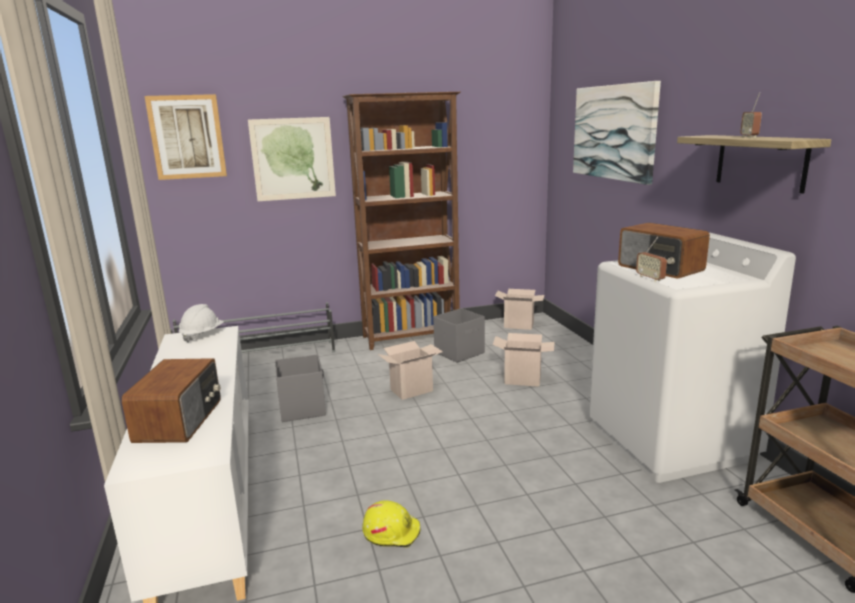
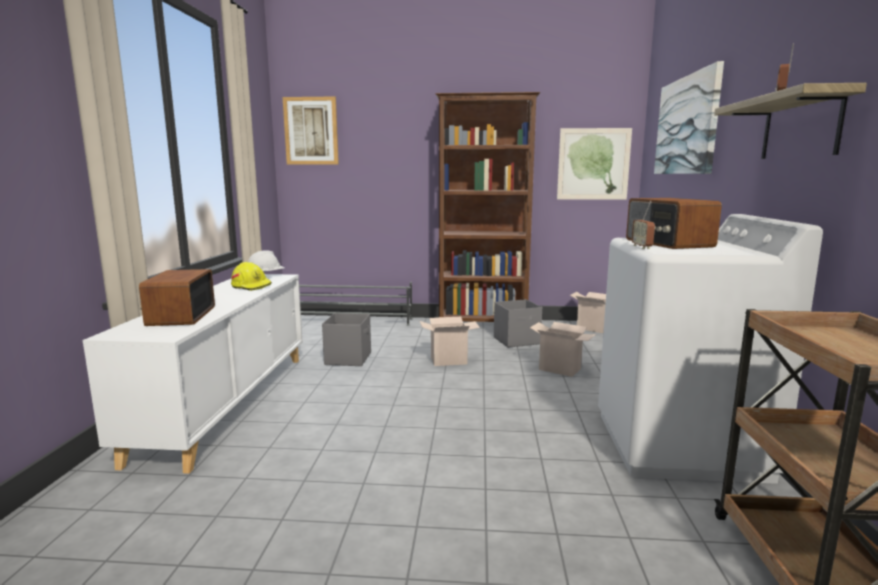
camera: 20 degrees right, 5 degrees down
(181, 420) = (180, 316): radio -> radio turned 150 degrees clockwise
(293, 159) = (393, 153): picture -> picture (593, 164)
(391, 531) = (339, 456): yellow hard hat -> yellow hard hat (252, 286)

